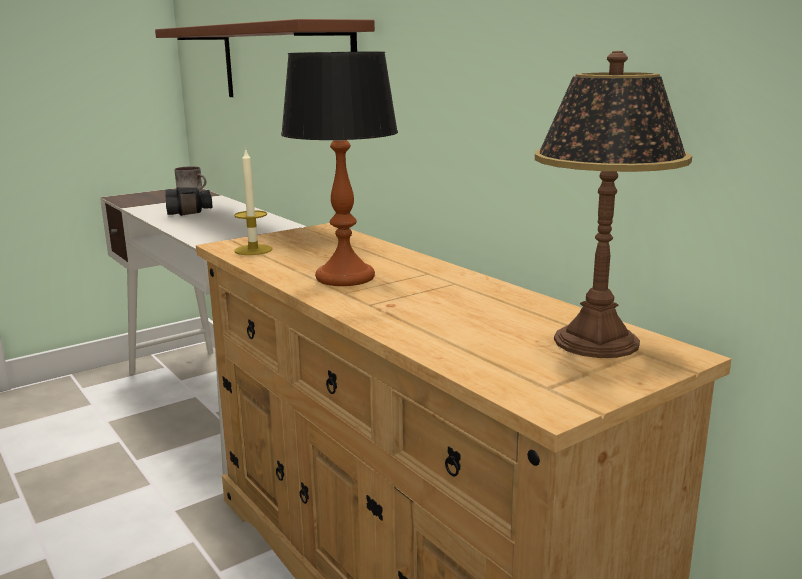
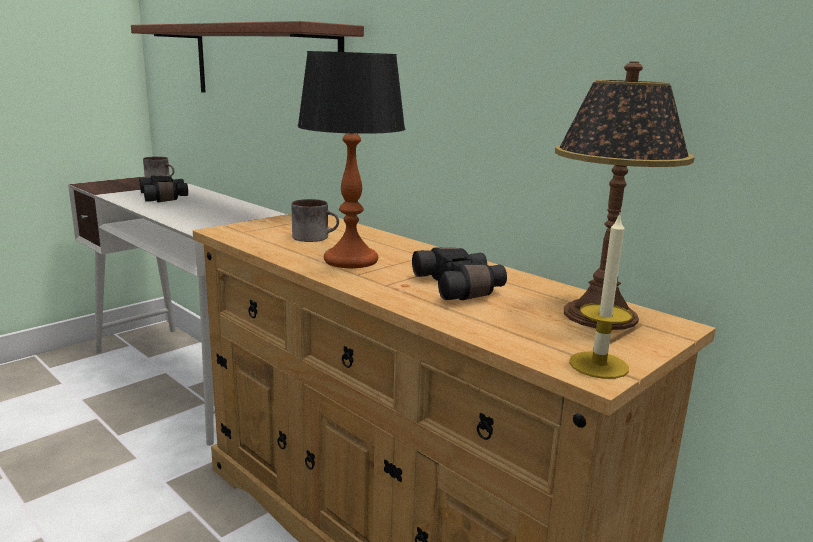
camera: 10 degrees left, 0 degrees up
(253, 250) = (251, 235): candle -> candle (598, 365)
(319, 252) = (315, 237): none -> mug
(451, 308) = (461, 287): none -> black binoculars

